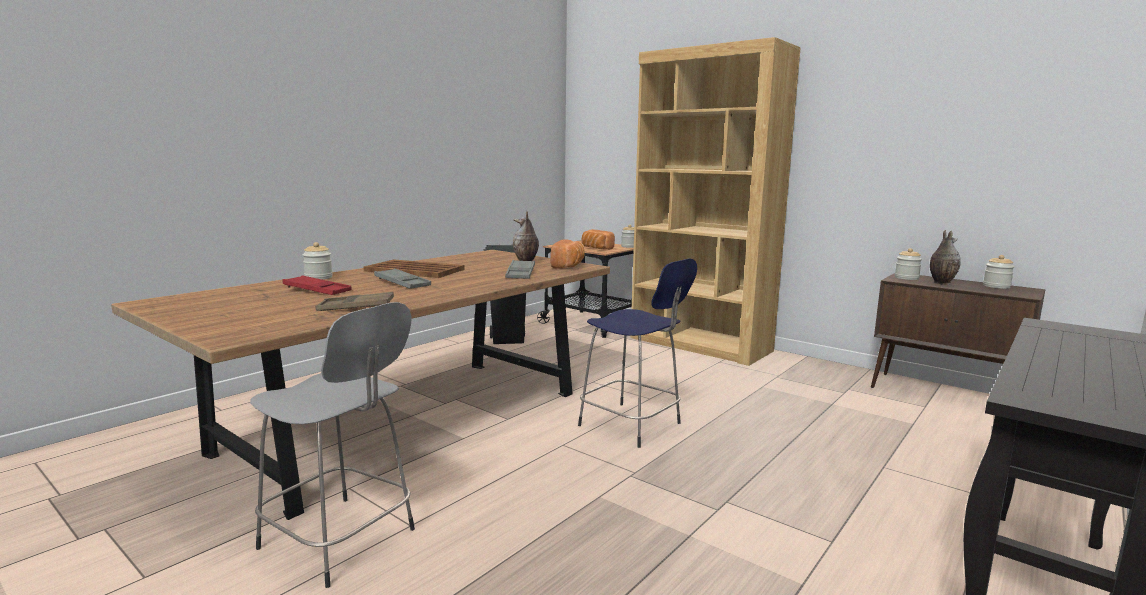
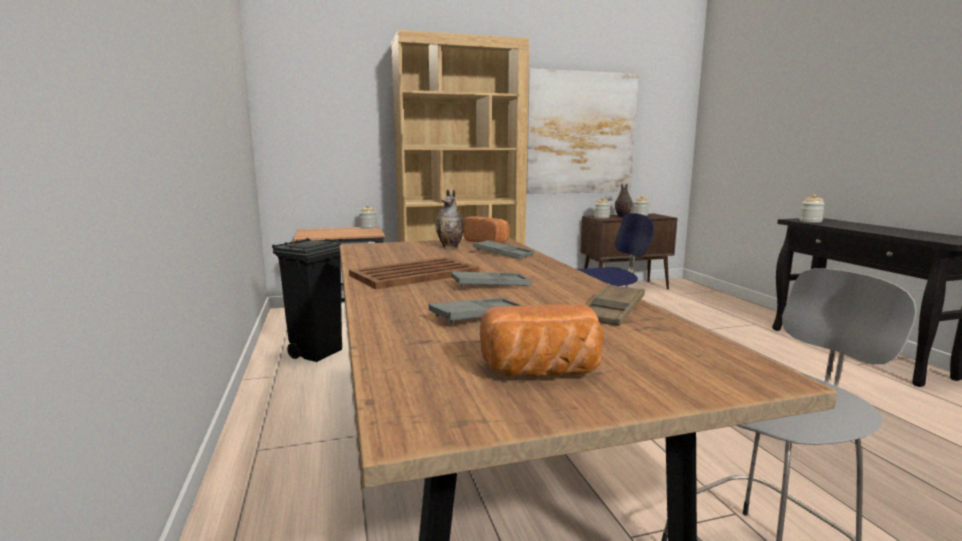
camera: 55 degrees left, 0 degrees up
(317, 290) = (479, 316): red tray -> grey tray
(318, 277) = (380, 309): jar -> jar (810, 221)
(595, 248) = (353, 233): bread -> bread (542, 372)
(906, 152) = (581, 133): none -> picture

